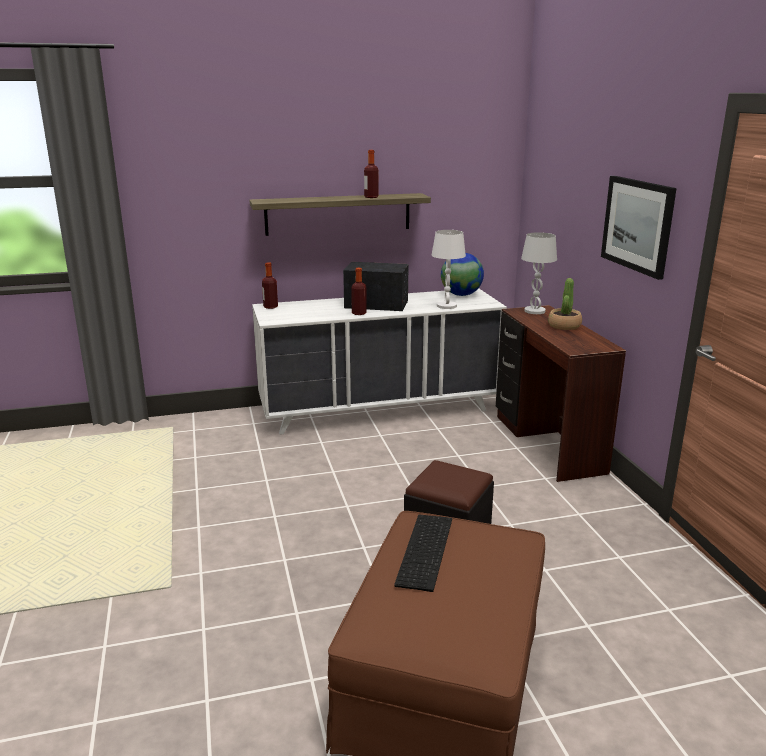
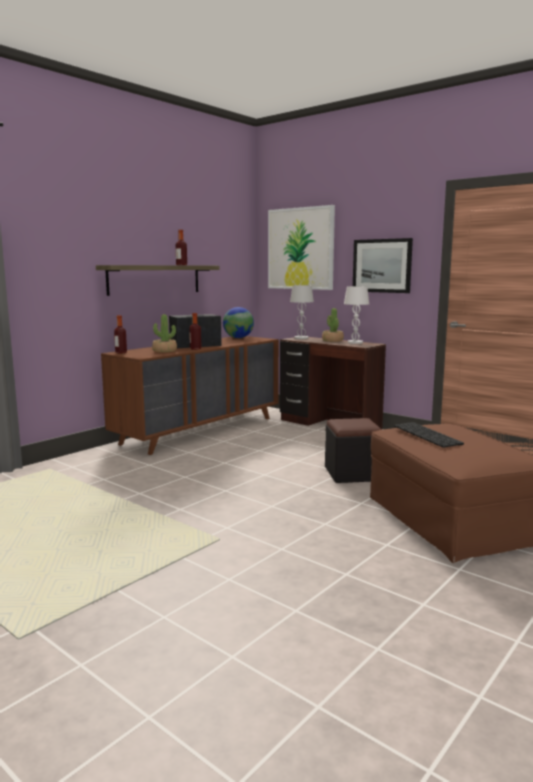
camera: 35 degrees left, 10 degrees down
(318, 312) = (164, 351): none -> potted plant
(379, 410) = (200, 430): white dresser -> brown dresser
(446, 306) = (243, 342): white table lamp -> white table lamp (355, 342)
(561, 175) = (300, 248): none -> picture

